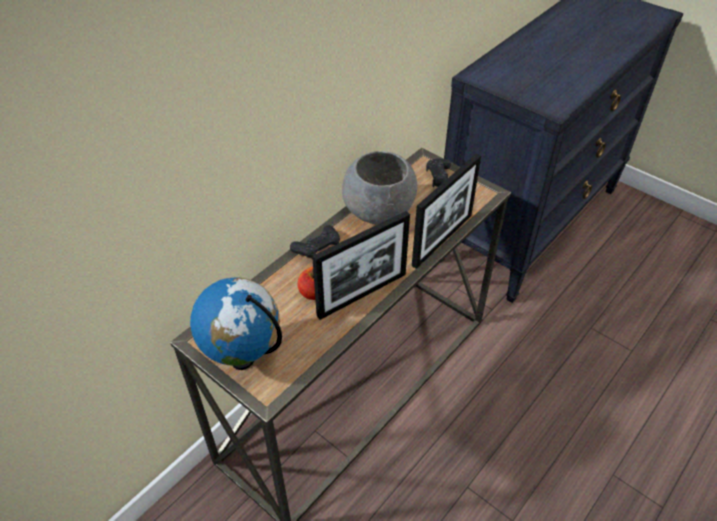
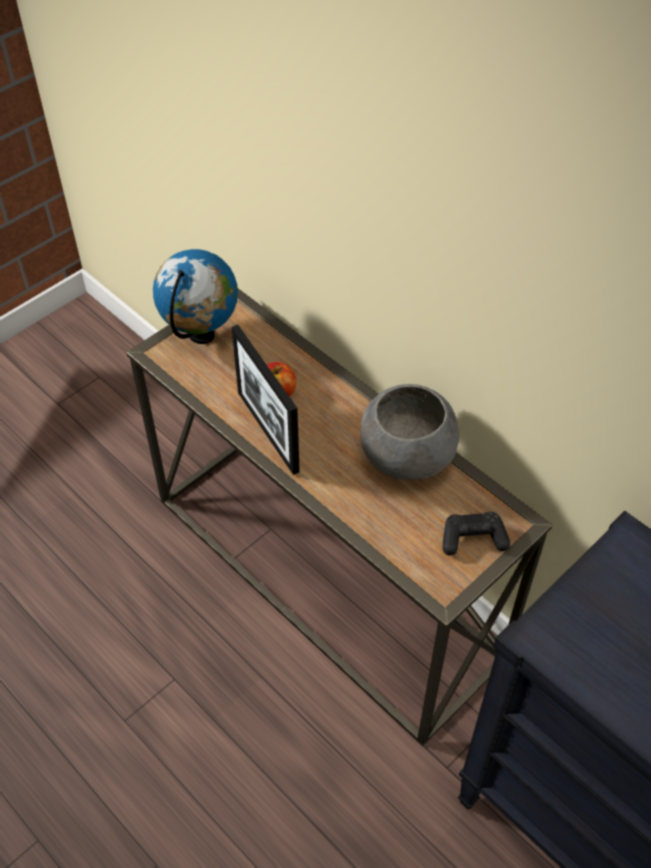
camera: 95 degrees right, 5 degrees up
(317, 248) = (347, 395): black game controller -> none
(442, 240) = (349, 521): picture frame -> none

